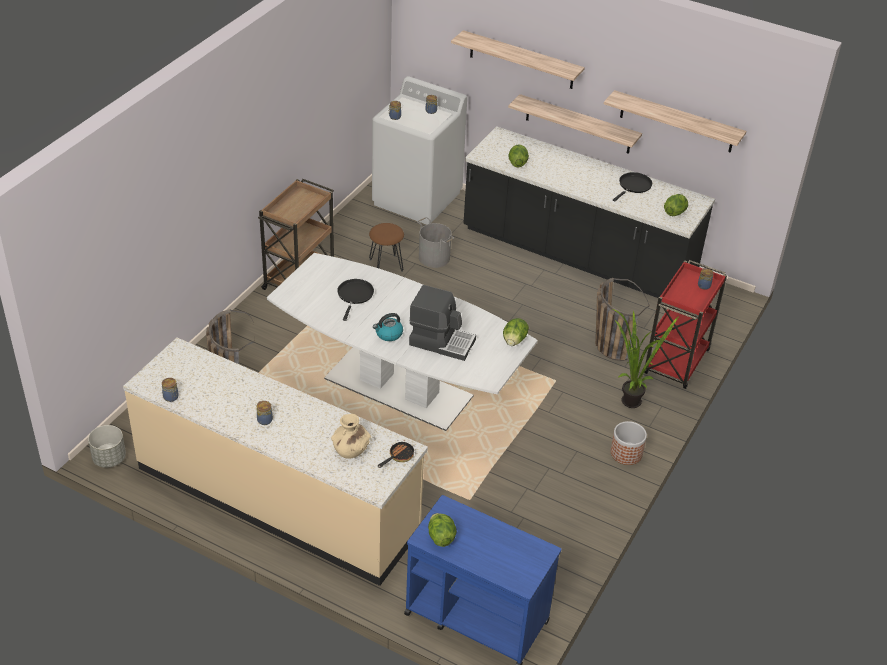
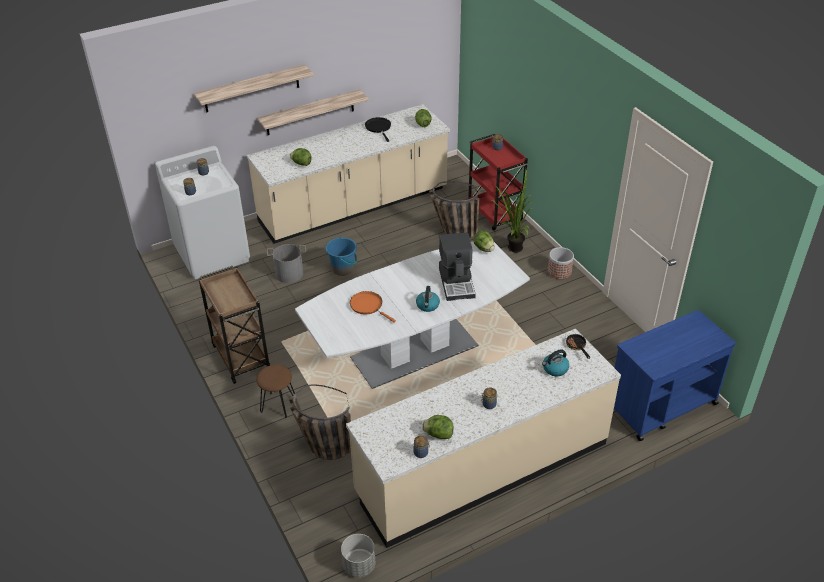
camera: 55 degrees left, 0 degrees up
(350, 450) = (555, 369): beige vase -> kettle
(355, 295) = (368, 306): black frying pan -> orange frying pan
(386, 265) = (273, 302): brown stool -> brown stool (278, 405)
(440, 537) = (658, 361): lettuce -> lettuce (438, 434)
(442, 341) = (457, 282): coffee machine -> coffee machine turned 120 degrees clockwise
(474, 289) = (343, 269): none -> blue bucket
(577, 255) = (354, 207): black counter -> beige counter
(676, 122) = (382, 65): shelf -> none

